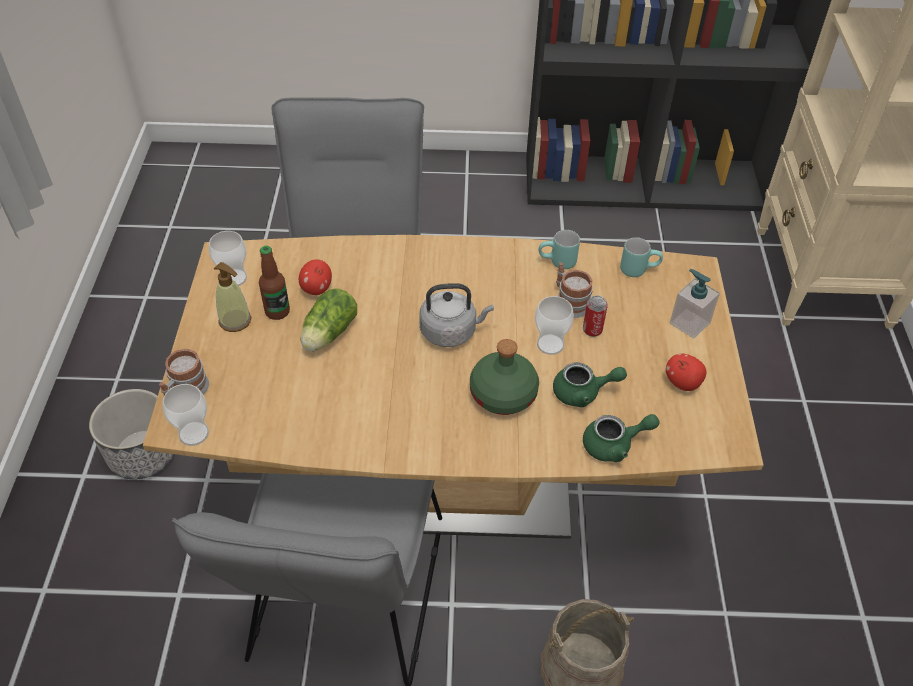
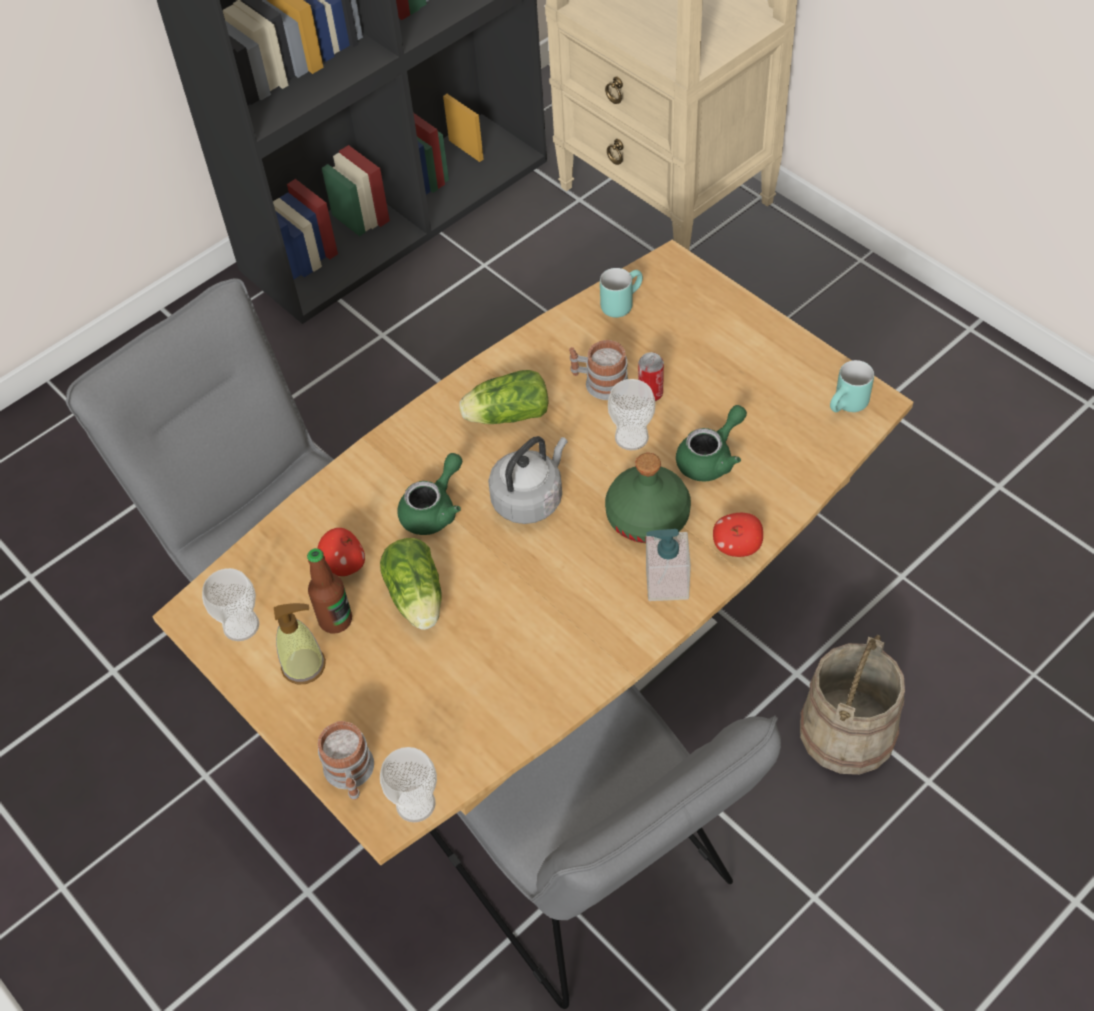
camera: 40 degrees left, 5 degrees up
(143, 454) = (201, 932): planter -> none
(494, 279) = (505, 415): none -> lettuce
(557, 263) = (543, 353): turquoise mug -> turquoise mug (848, 407)
(614, 445) = (789, 483): green teapot -> green teapot (434, 509)
(682, 383) = (778, 381): apple -> apple (737, 547)
(689, 323) = (721, 321): soap dispenser -> soap dispenser (666, 583)

